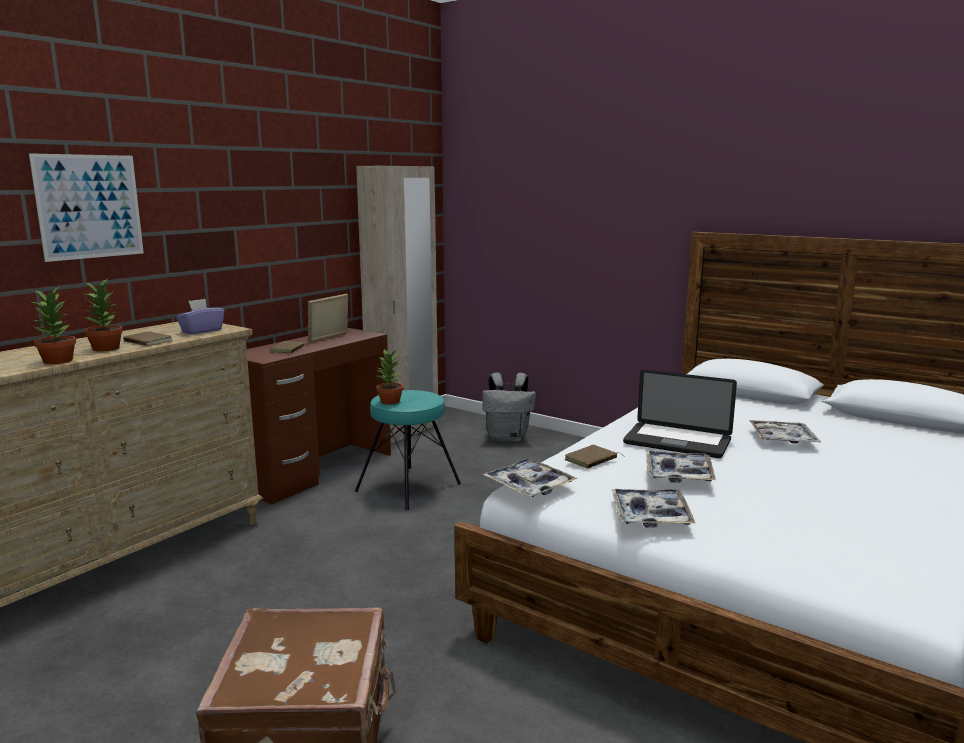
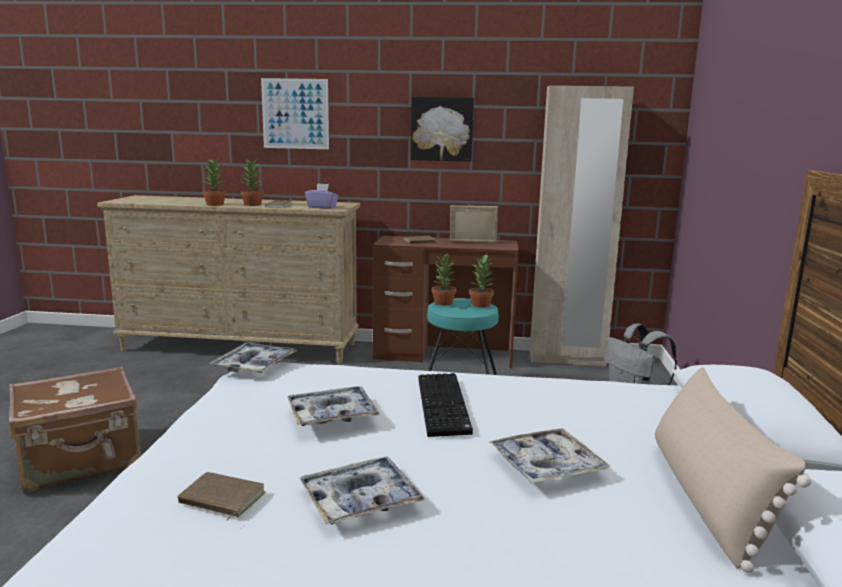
camera: 60 degrees right, 0 degrees up
(269, 215) = (442, 129): none -> picture
(417, 392) = (481, 305): none -> potted plant
(592, 460) = (336, 375): brown book -> brown book (220, 500)
(650, 515) = (215, 417): tray -> tray (360, 500)
(677, 442) = (445, 405): laptop -> keyboard
(828, 420) = (707, 498): none -> beige pillow

